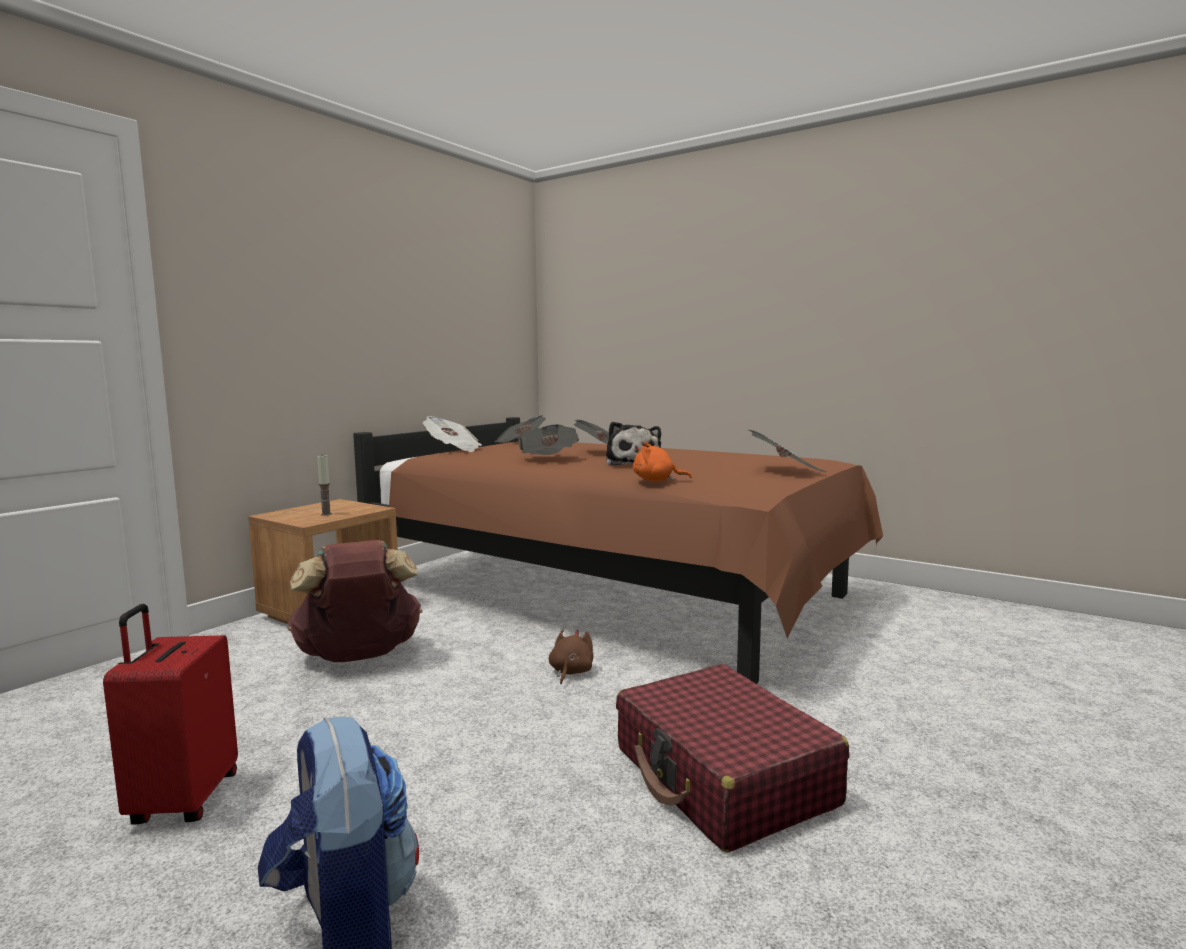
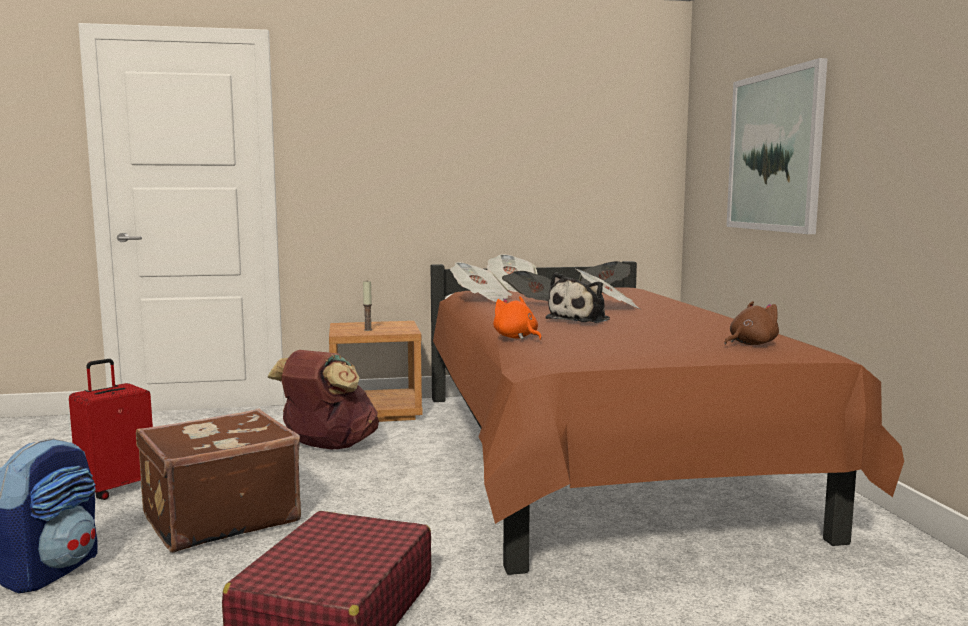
camera: 45 degrees right, 0 degrees up
(414, 764) = (219, 518): none -> brown suitcase
(570, 672) = (415, 505): brown plush toy -> brown plush toy (750, 344)
(668, 318) = (774, 152): none -> picture
(786, 471) = (677, 351): newspaper -> newspaper (481, 299)

